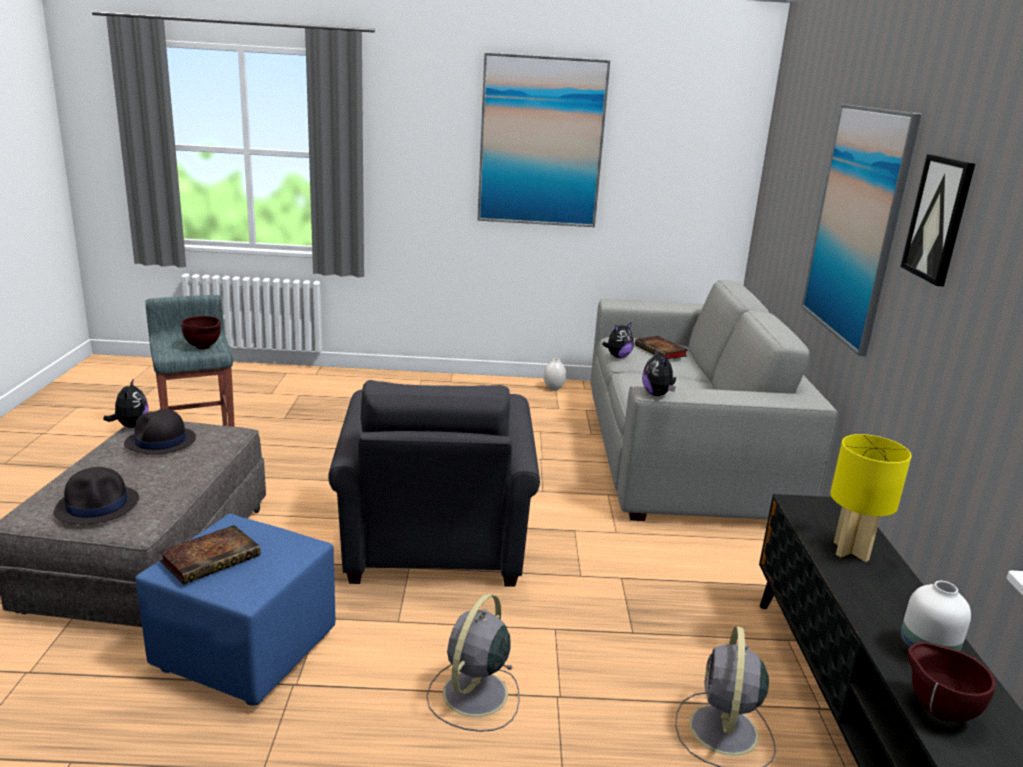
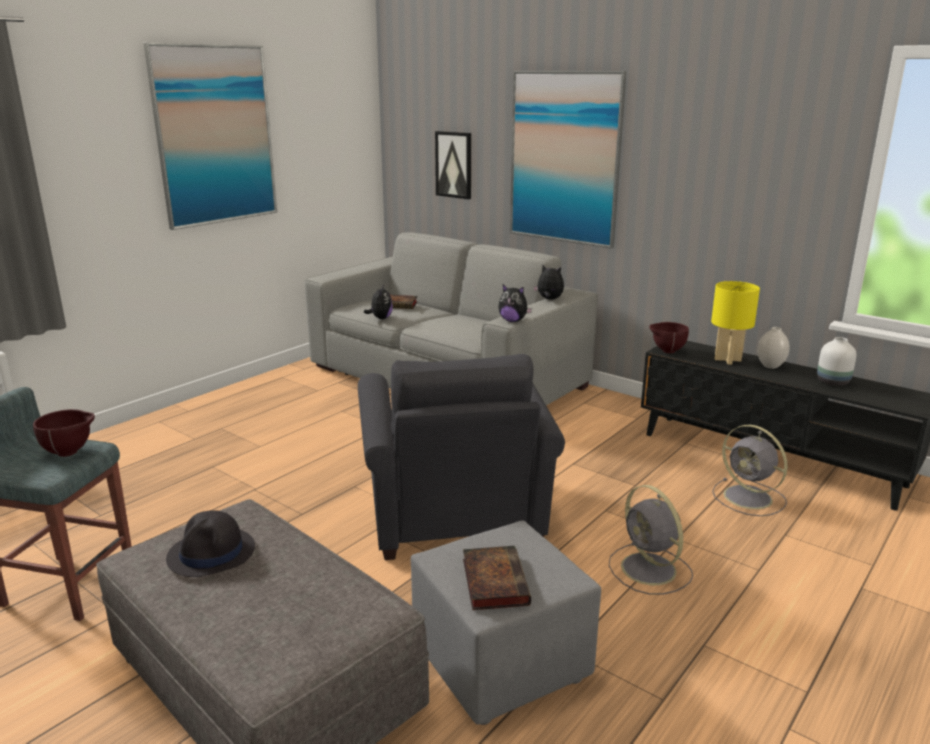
camera: 50 degrees left, 0 degrees up
(98, 506) = (315, 624): black hat -> none
(131, 426) = (130, 566): plush toy -> plush toy (549, 299)
(246, 654) = (503, 665): blue ottoman -> grey ottoman
(433, 550) = (454, 520): grey armchair -> grey armchair turned 45 degrees clockwise
(553, 388) = (283, 378): white vase -> white vase (770, 366)
(937, 709) = (880, 399): brown bowl -> brown bowl (666, 351)
(938, 219) = (673, 139): picture -> picture (454, 164)

